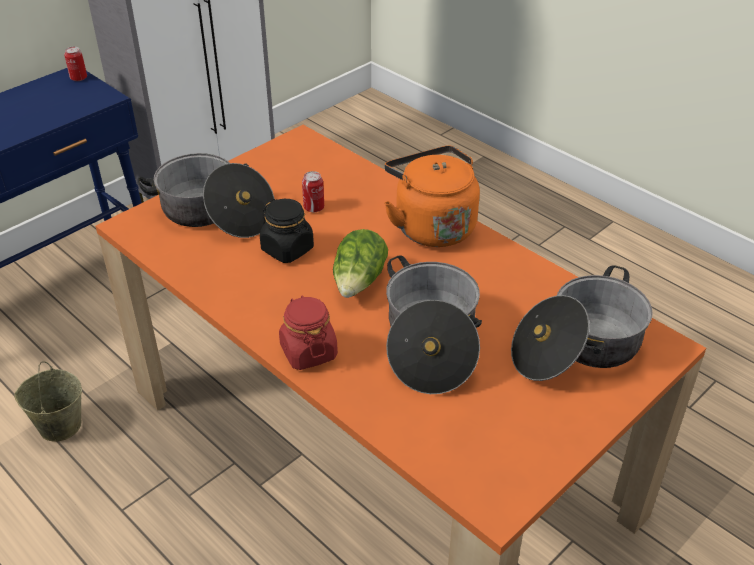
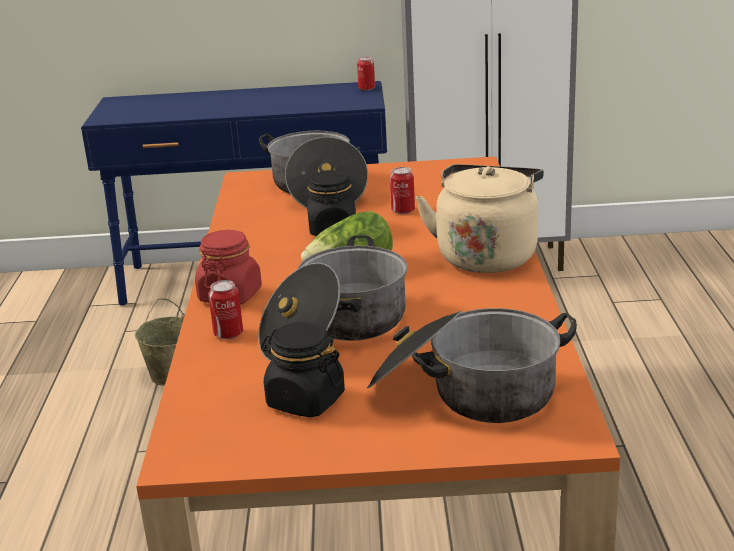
camera: 45 degrees right, 15 degrees down
(363, 387) = (228, 334): none -> can
(431, 226) = (487, 255): orange kettle -> beige kettle
(499, 412) = (305, 400): none -> black jar

